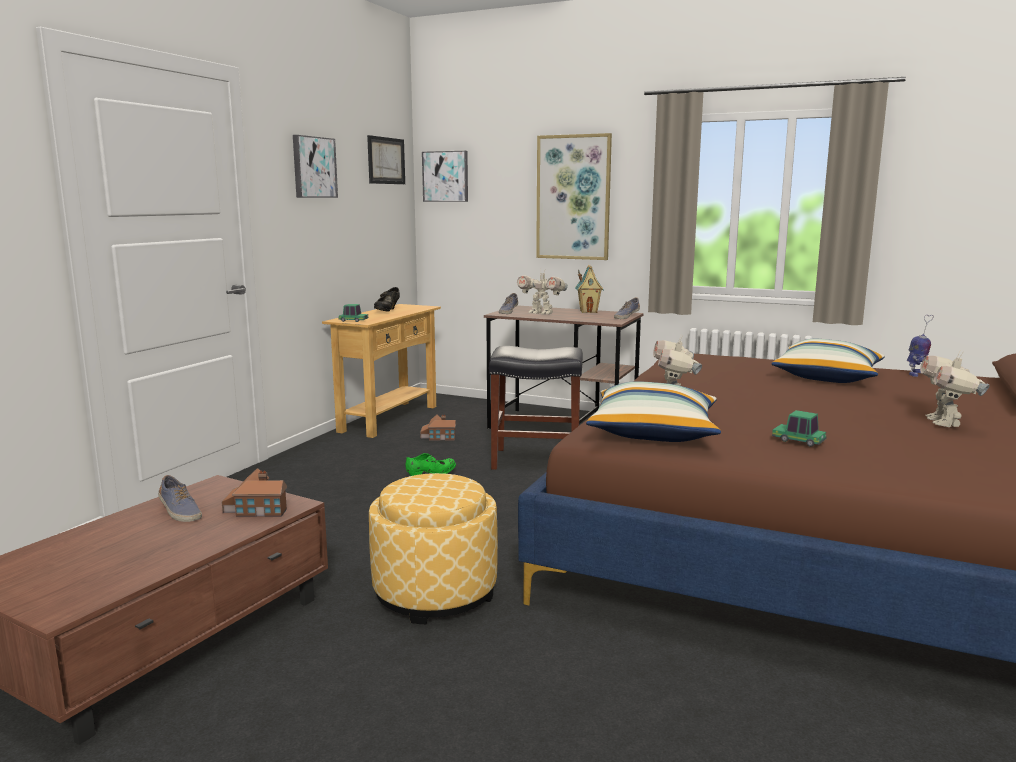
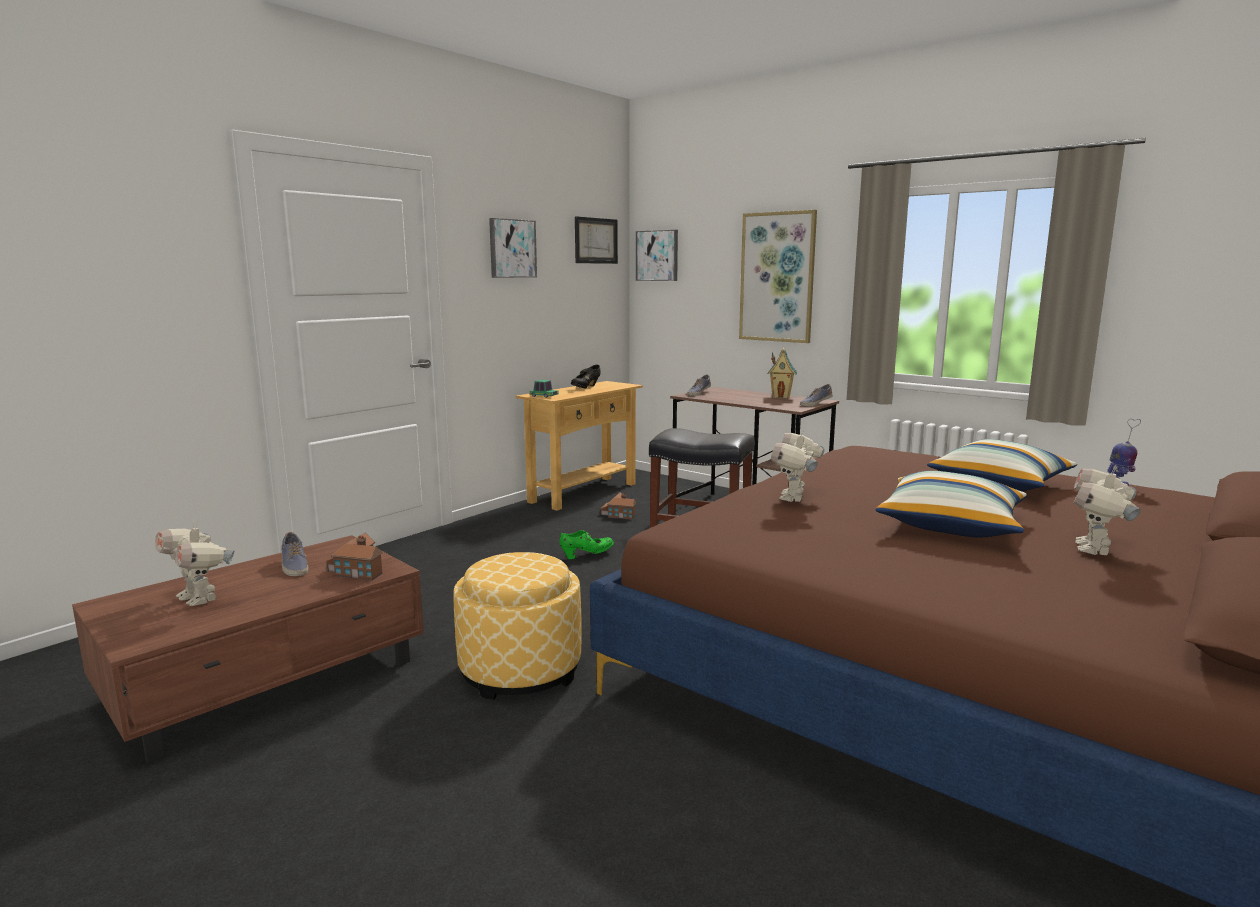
camera: 15 degrees right, 0 degrees up
(541, 313) = (729, 397): toy robot -> toy robot (200, 598)
(654, 432) = (739, 531): pillow -> pillow (951, 525)
(798, 440) = (889, 554): toy car -> none

